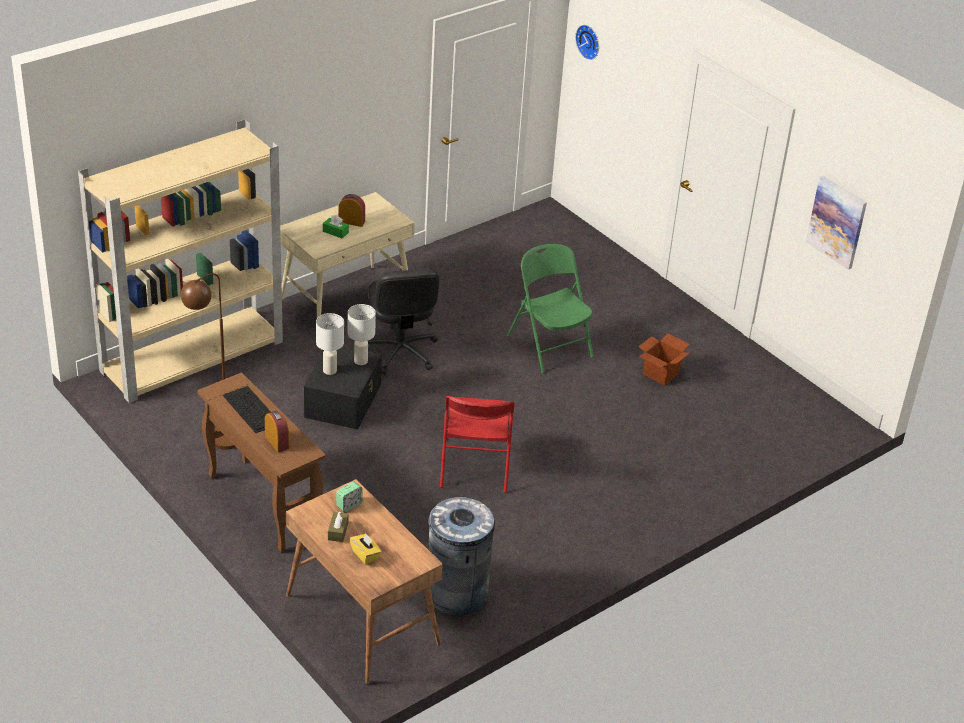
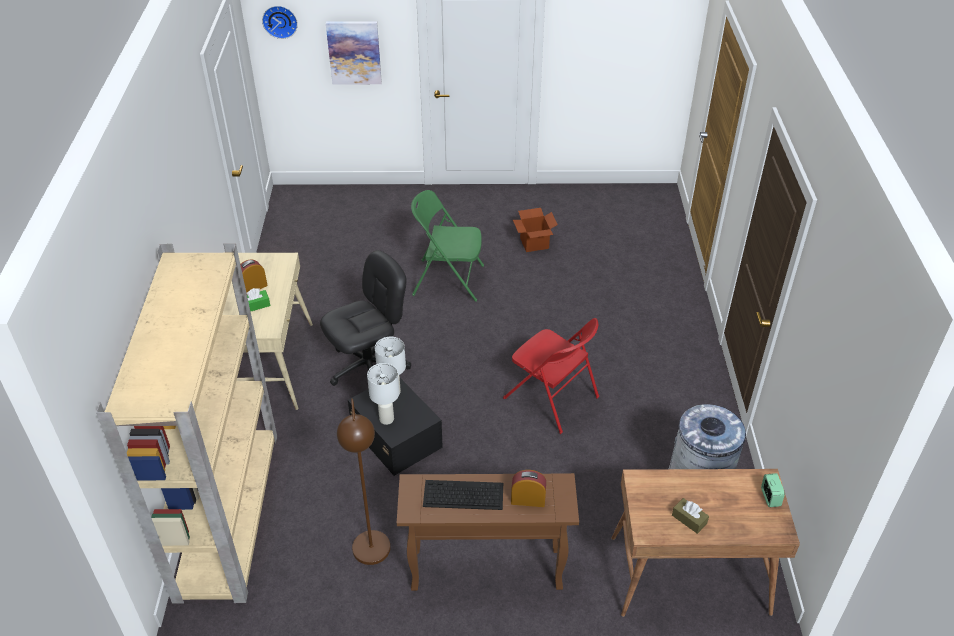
camera: 50 degrees left, 5 degrees up
(349, 505) = (657, 493): alarm clock -> alarm clock (770, 497)
(365, 554) = (734, 516): yellow tissue box -> none
(400, 352) = (369, 367): black office chair -> black office chair turned 60 degrees counterclockwise
(837, 222) = (611, 44): picture -> picture (354, 52)

